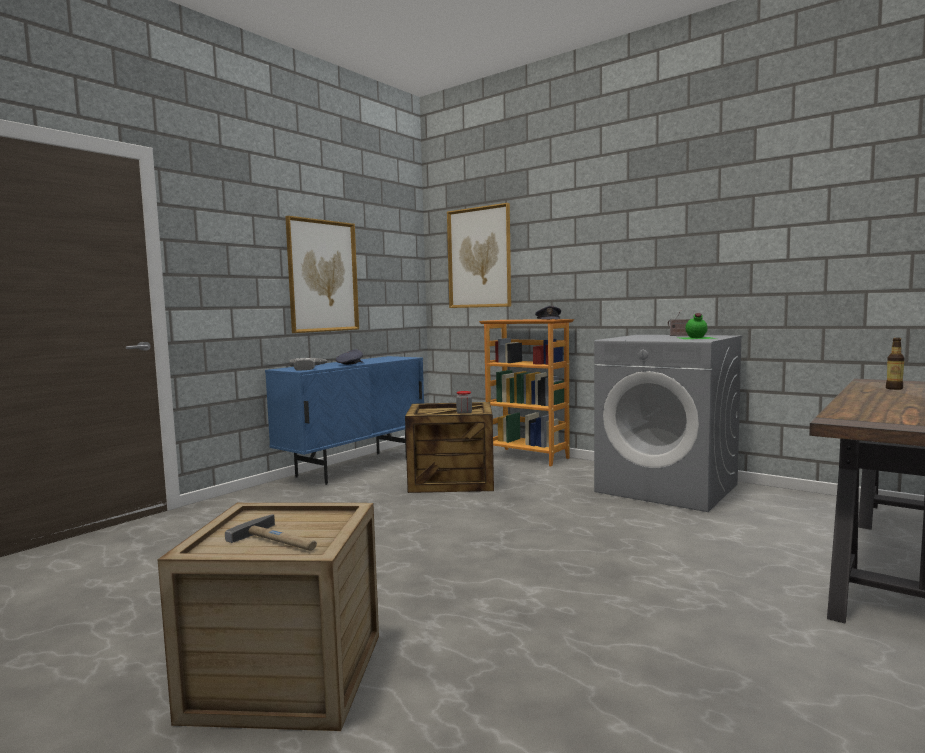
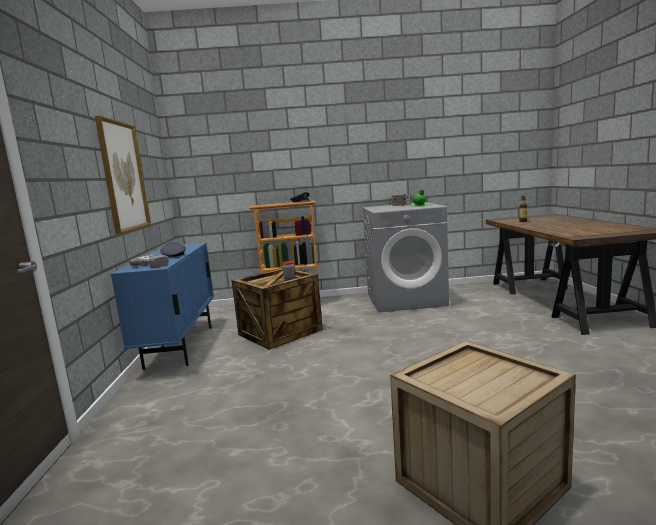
camera: 40 degrees left, 5 degrees up
(280, 540) = (502, 381): hammer -> none
(479, 258) = (226, 157): picture -> none

